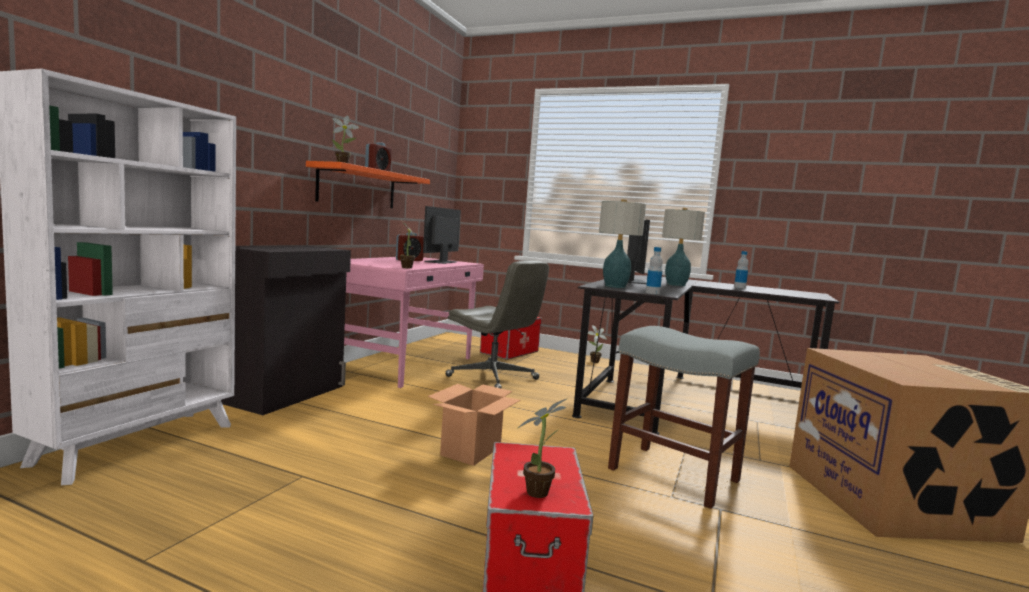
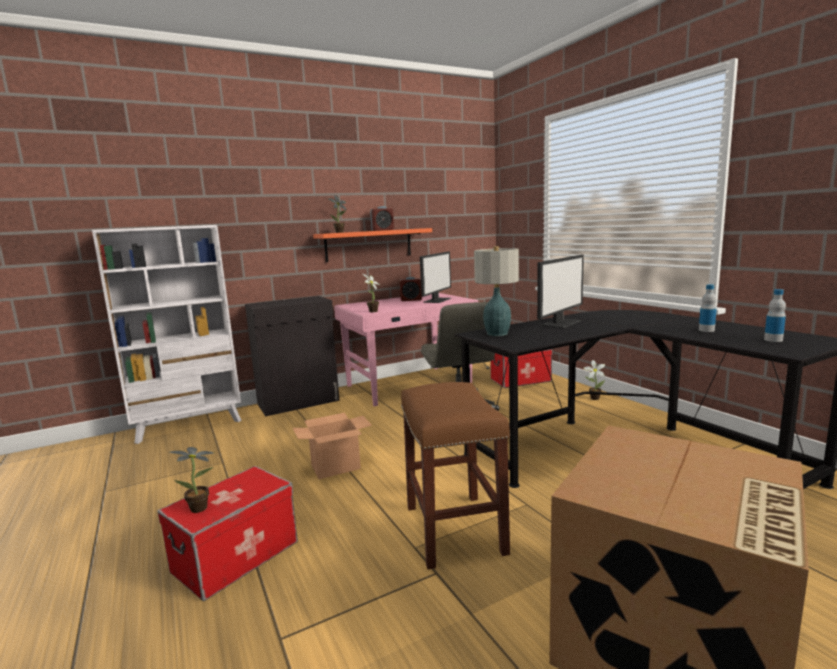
camera: 40 degrees right, 5 degrees up
(441, 262) = (437, 300): monitor -> monitor turned 150 degrees clockwise
(652, 293) = (506, 344): bottle -> bottle (773, 340)
(671, 474) = (453, 528): grey stool -> brown stool
(676, 285) = (605, 328): table lamp -> none

